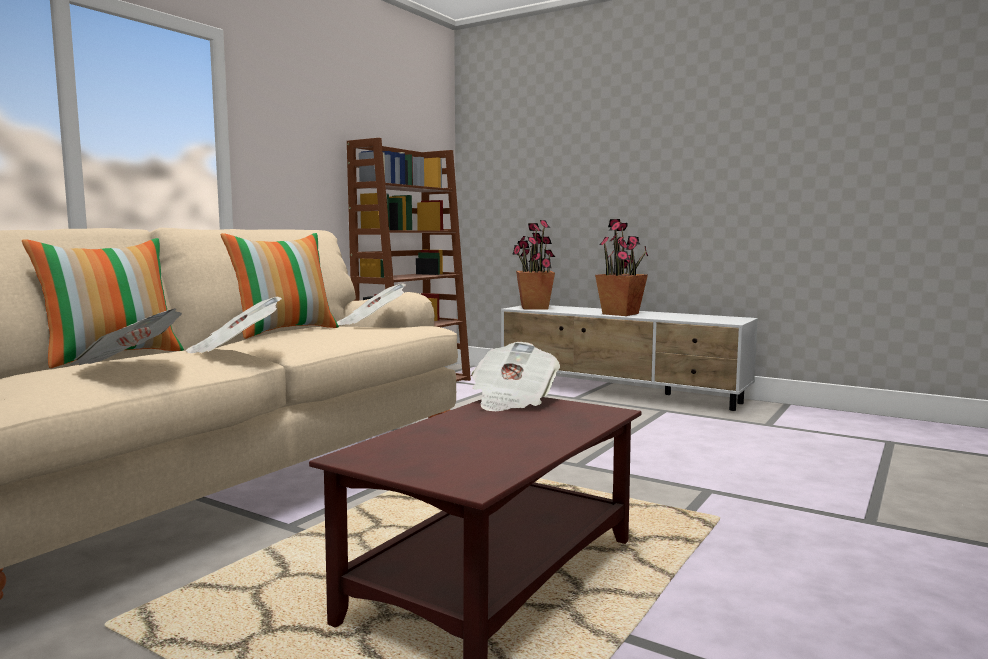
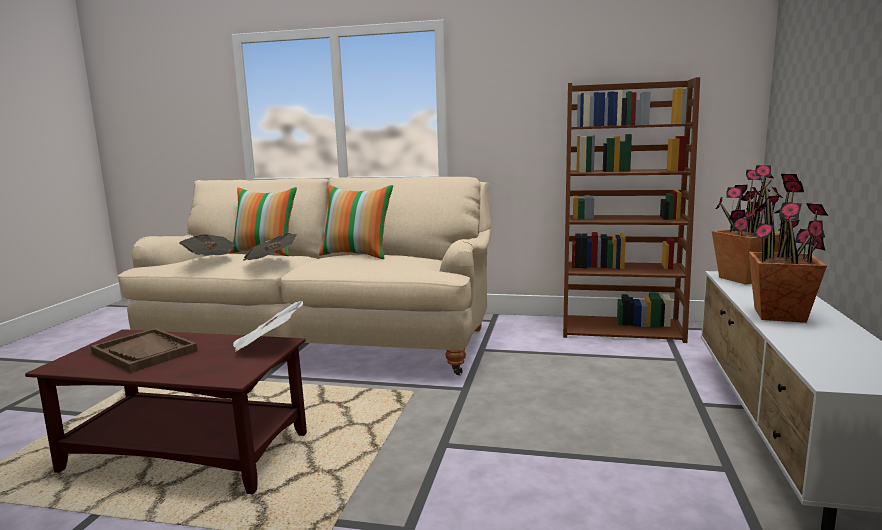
camera: 70 degrees right, 5 degrees up
(371, 323) = (416, 261): newspaper -> none
(469, 443) = (144, 352): none -> brown tray

